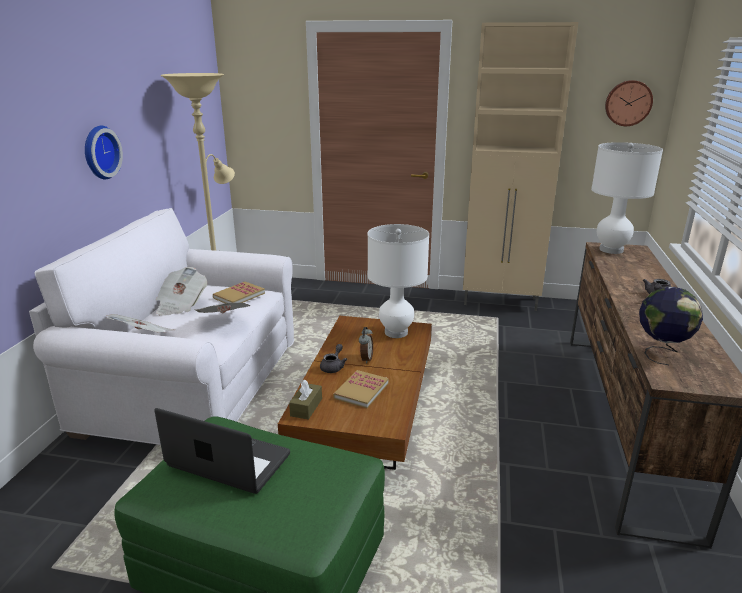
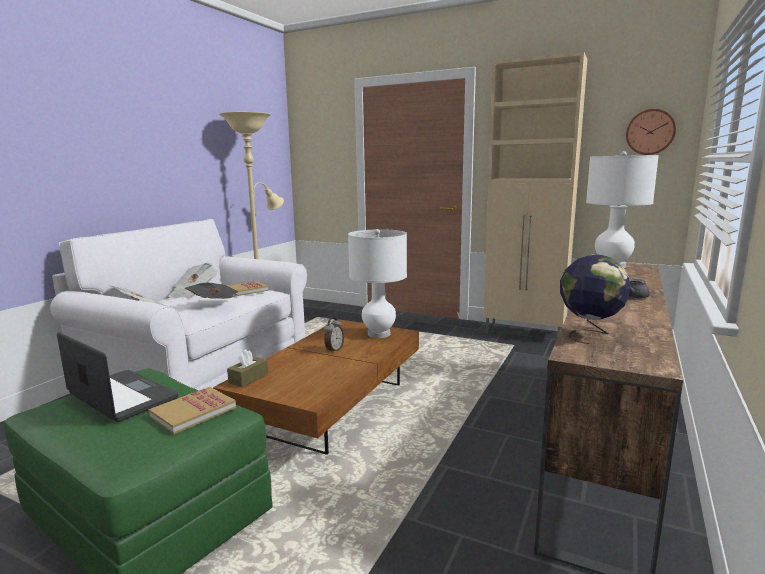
camera: 15 degrees right, 10 degrees down
(99, 152) = (148, 164): wall clock -> none
(333, 367) = (299, 353): grey teapot -> none
(361, 390) = (309, 372): book -> book (193, 412)

